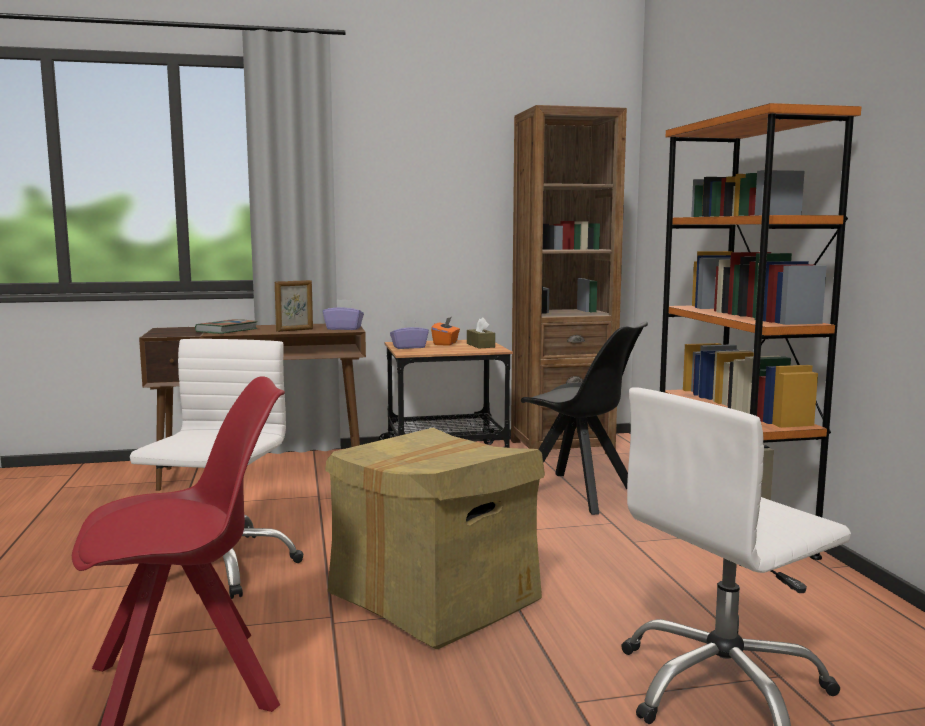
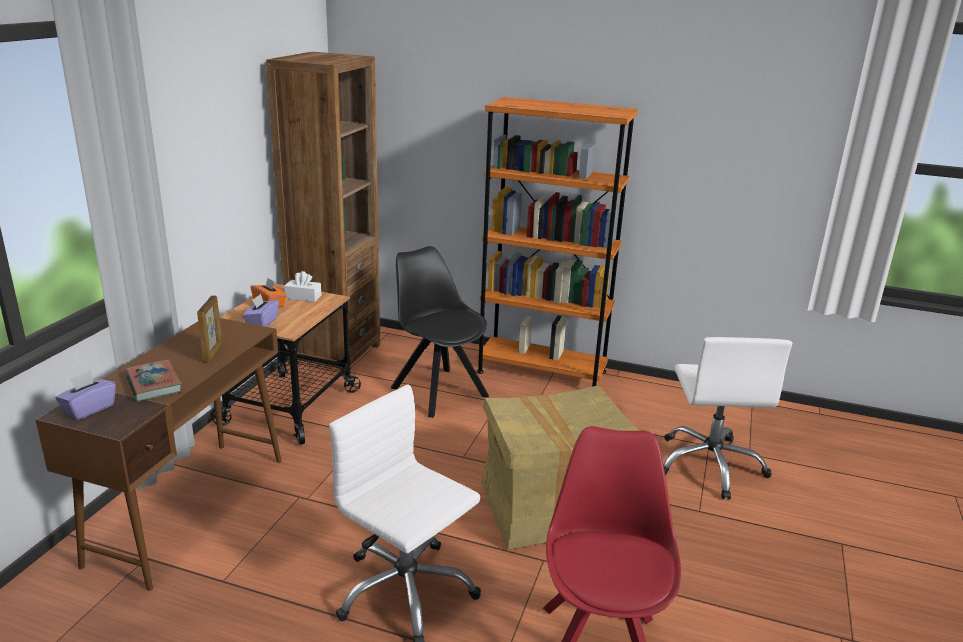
camera: 60 degrees left, 15 degrees up
(344, 328) = (242, 331): purple tissue box -> purple tissue box (89, 409)
(480, 345) = (303, 297): brown tissue box -> white tissue box
(579, 494) = (438, 391): black chair -> black chair turned 105 degrees counterclockwise

